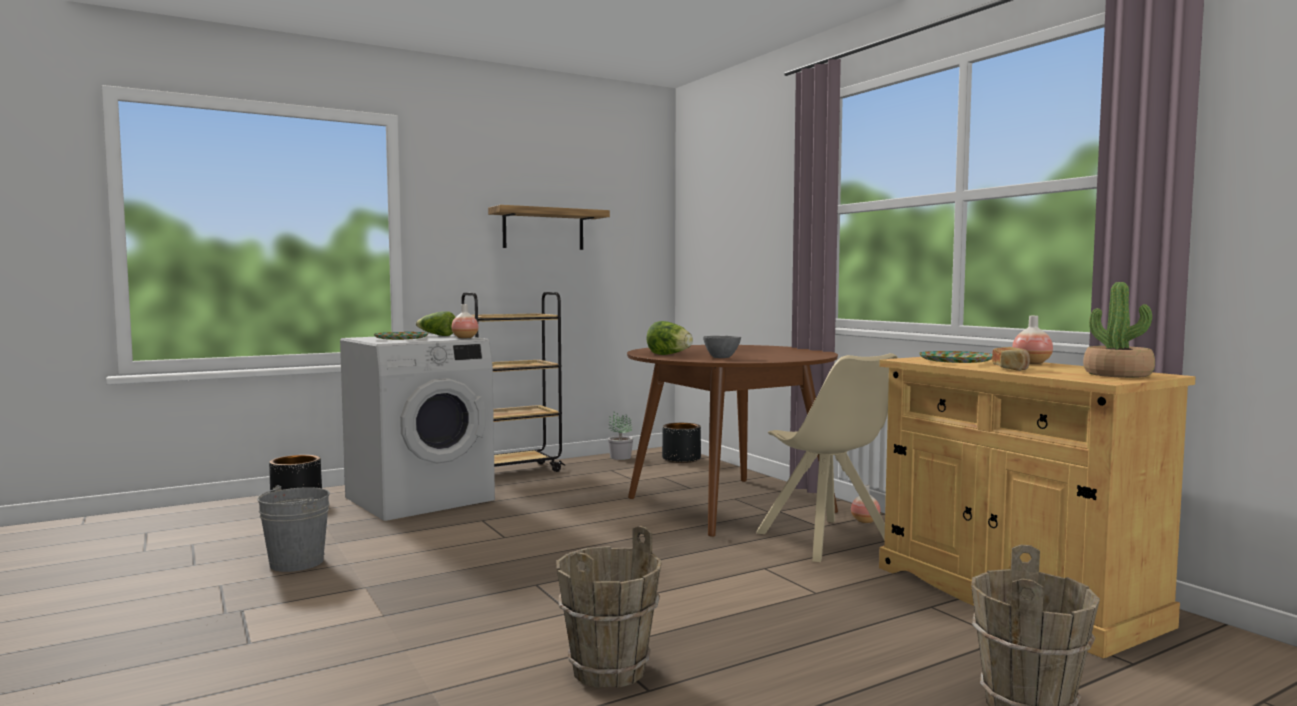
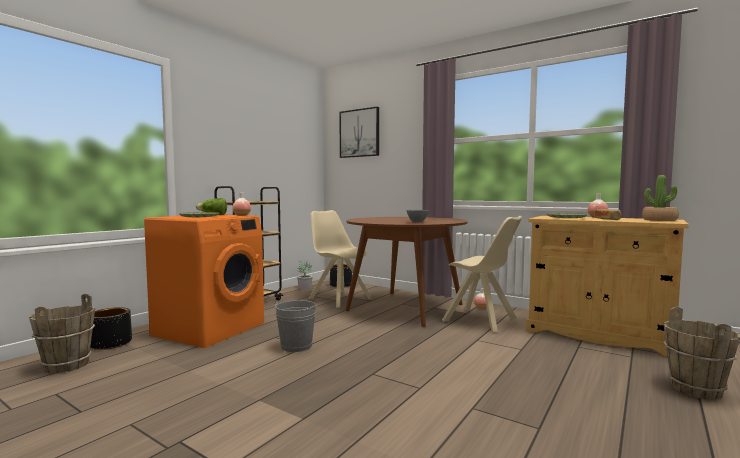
camera: 25 degrees left, 0 degrees up
(296, 562) = (176, 391): grey bucket -> grey bucket (296, 346)
(421, 499) = (211, 329): white washing machine -> orange washing machine
(543, 229) = (258, 147): shelf -> none
(608, 670) = (499, 421): brown bucket -> brown bucket (66, 365)
(647, 479) = (339, 298): none -> beige chair
(669, 355) = (382, 222): lettuce -> none
(719, 196) = (359, 133): none -> picture

